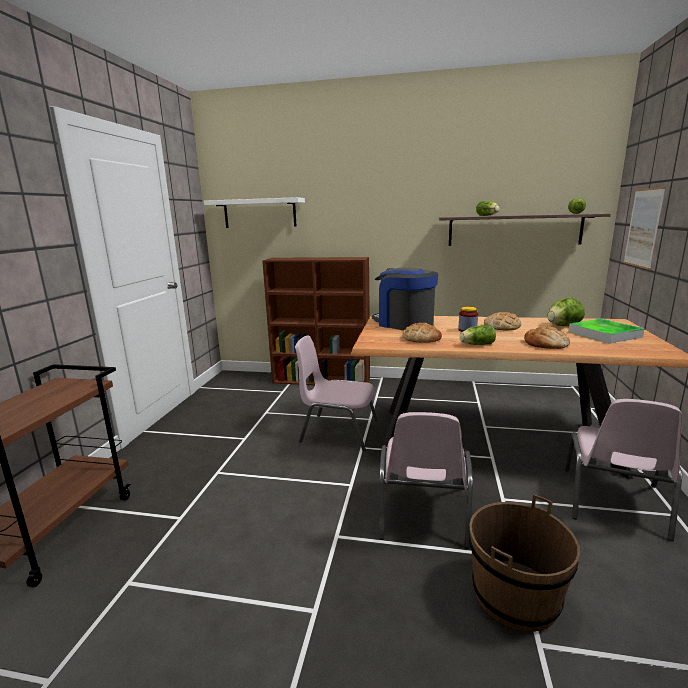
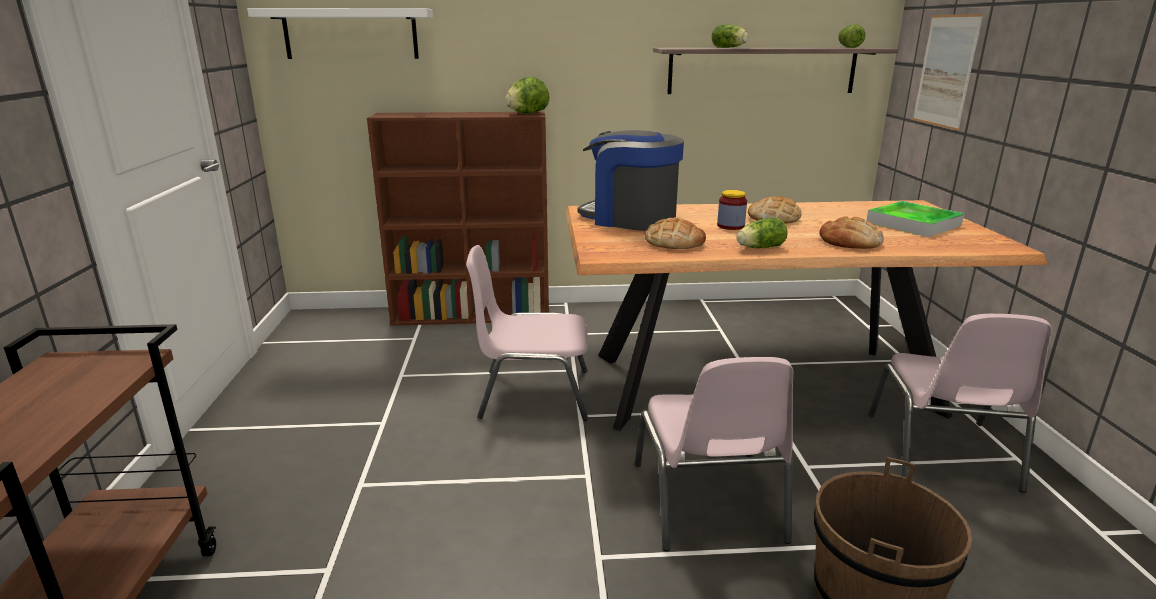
camera: 15 degrees left, 5 degrees up
(563, 326) = (853, 213): lettuce -> lettuce (527, 113)

